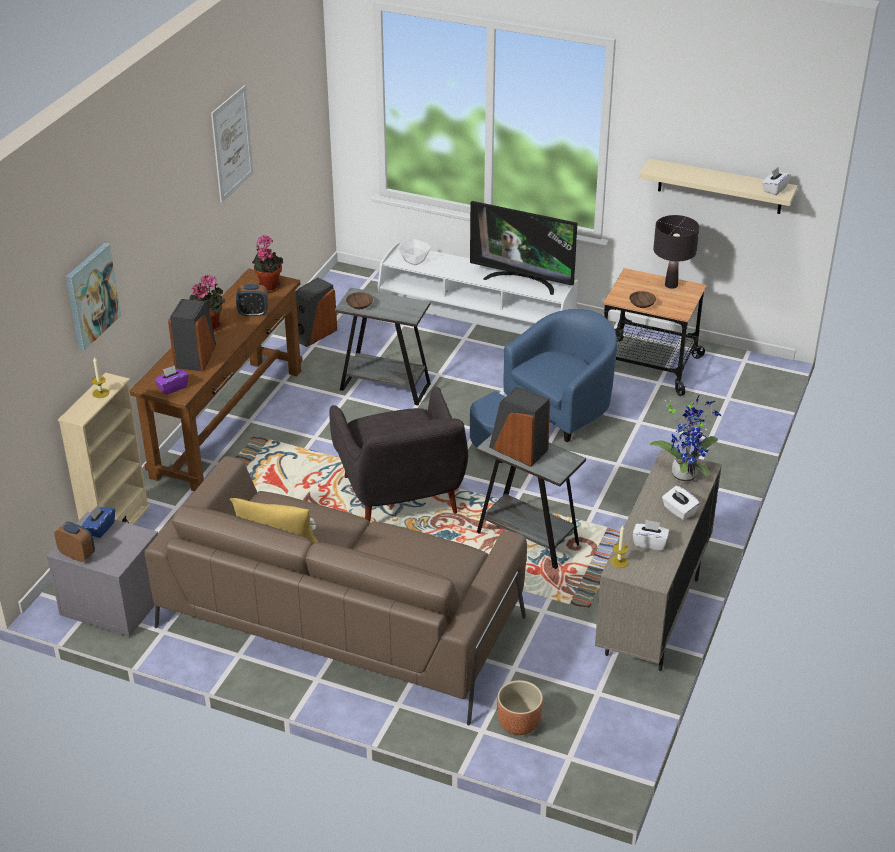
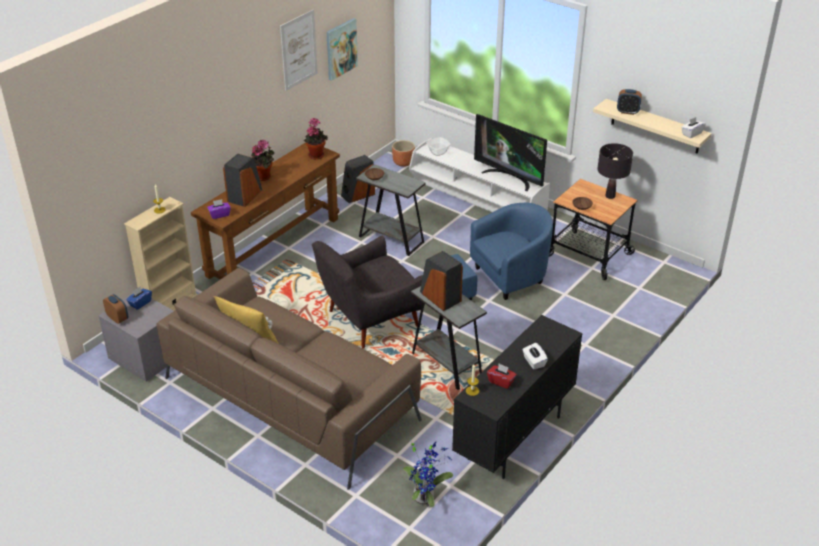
camera: 15 degrees right, 0 degrees up
(91, 296) = (160, 141): picture -> picture (341, 48)
(253, 313) = (297, 172): alarm clock -> alarm clock (627, 112)
(401, 499) = (369, 320): grey armchair -> grey armchair turned 60 degrees clockwise
(518, 724) = (383, 496): brown planter -> brown planter (403, 163)
(649, 543) = (501, 381): white tissue box -> red tissue box
(652, 617) = (514, 438): beige cabinet -> black cabinet
(685, 474) = (551, 335): potted plant -> potted plant (425, 497)

